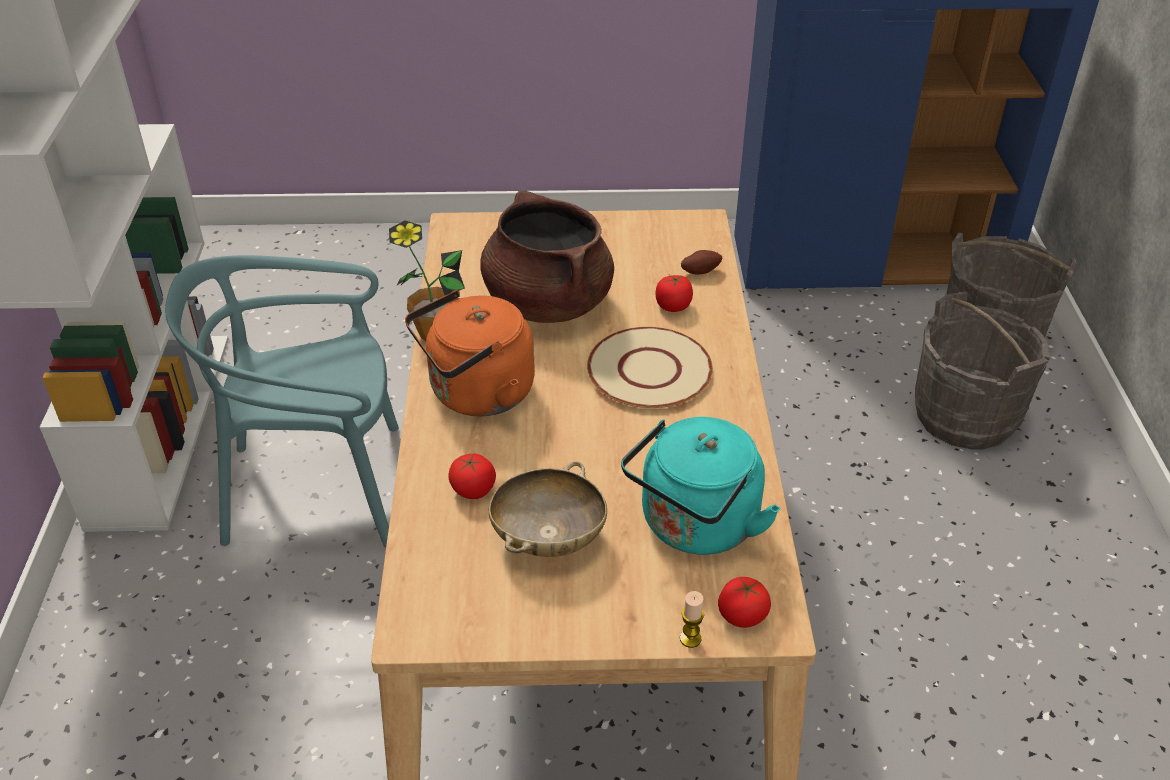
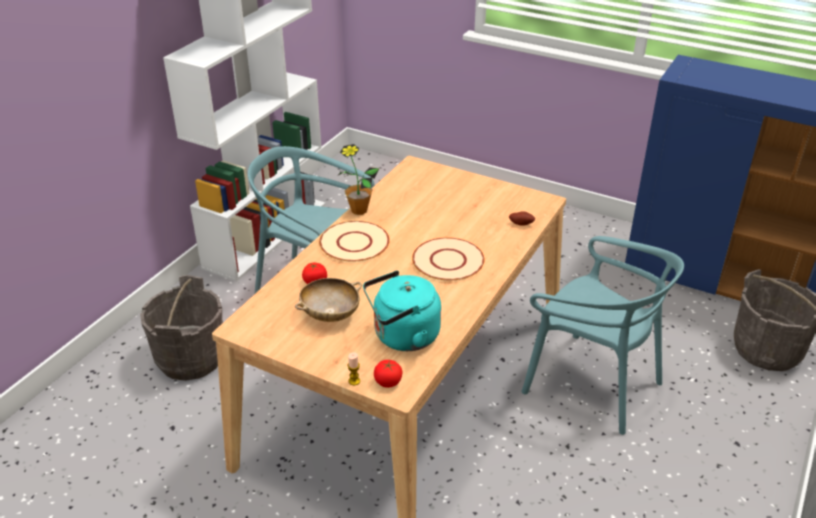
camera: 30 degrees right, 5 degrees down
(476, 394) = (354, 243): orange kettle -> beige plate
(547, 303) = (426, 213): brown cooking pot -> none
(673, 306) = (490, 235): tomato -> none
(827, 476) = (592, 384): none -> turquoise chair
(964, 416) = (710, 385): grey bucket -> grey bucket (190, 358)

